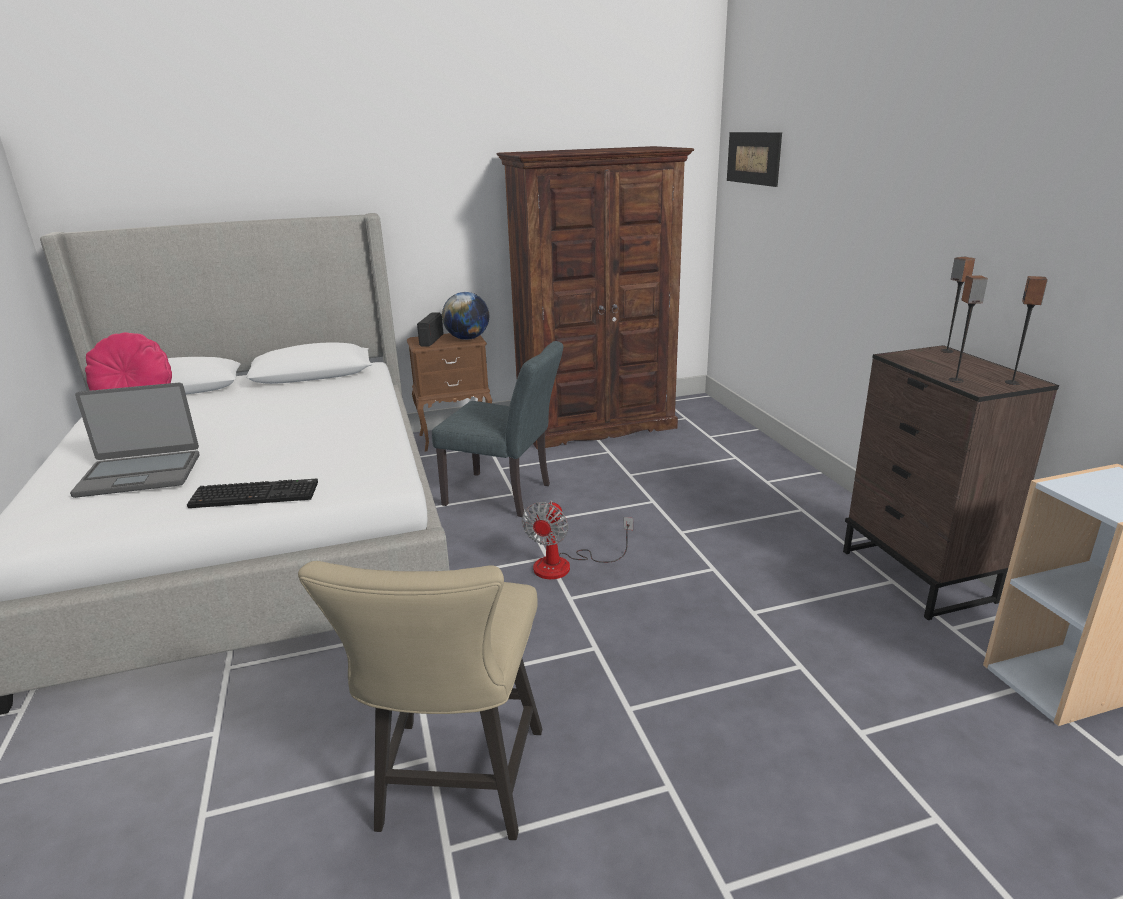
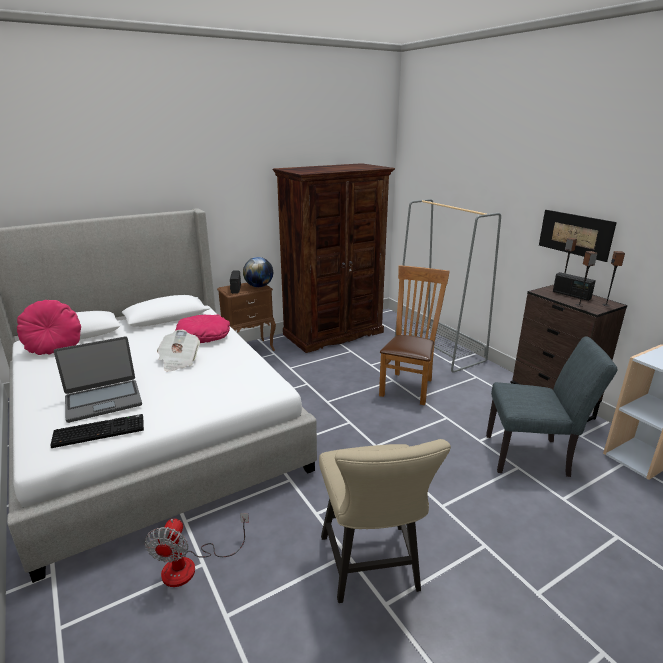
camera: 15 degrees left, 0 degrees up
(256, 494) = (197, 406): keyboard -> keyboard (100, 431)
(282, 432) = (179, 361): none -> newspaper
(343, 402) = (204, 336): none -> pink pillow
(505, 496) = (303, 385): grey chair -> grey chair (533, 456)
(565, 565) = (363, 426): fan -> fan (191, 566)
(675, 512) = (408, 386): none -> brown chair
(753, 158) = (422, 172): picture -> picture (575, 234)
(757, 461) = (438, 350): none -> grey clothes rack
(954, 364) = (571, 295): none -> radio

